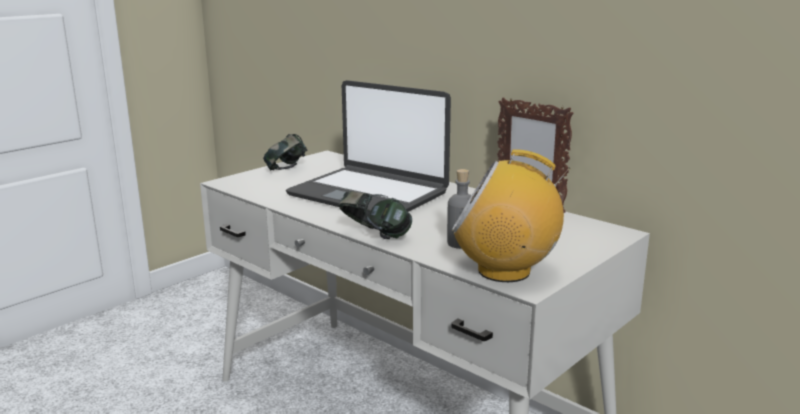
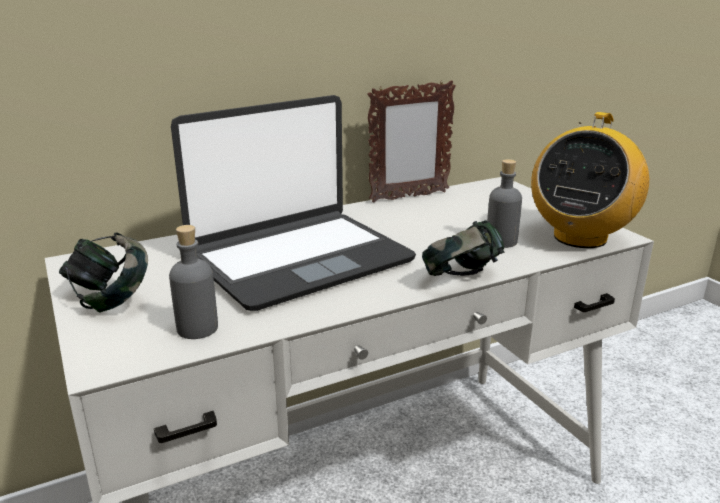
camera: 70 degrees left, 5 degrees up
(266, 189) = (197, 328): none -> grey bottle

